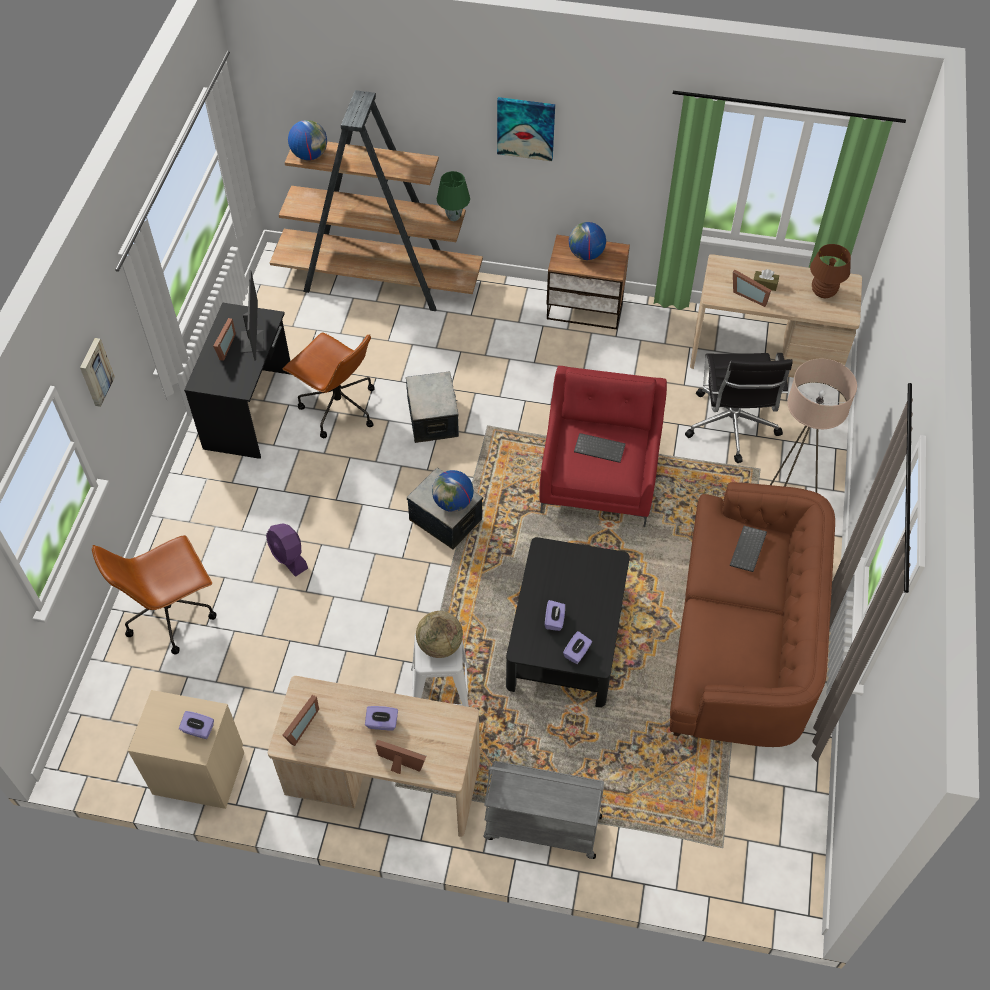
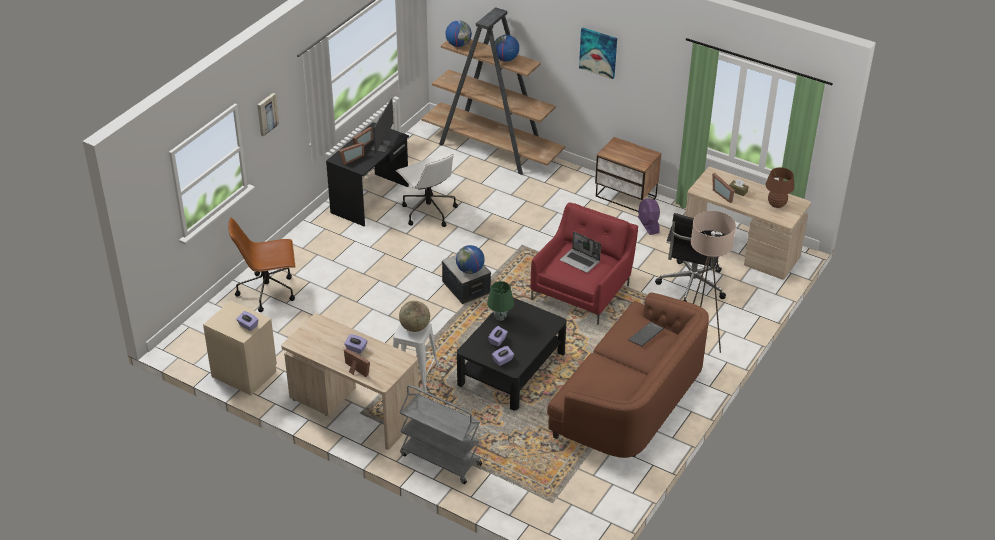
camera: 20 degrees right, 15 degrees down
(288, 557) = (355, 281): purple fan -> purple fan (648, 225)
(299, 726) = (306, 337): picture frame -> picture frame (350, 158)
(338, 407) = (428, 211): brown office chair -> white office chair
(433, 419) = (487, 232): storage box -> none
(454, 218) = (545, 108): green table lamp -> green table lamp (500, 318)
(586, 254) = (627, 152): globe -> globe (505, 59)
(600, 448) = (580, 261): keyboard -> laptop

